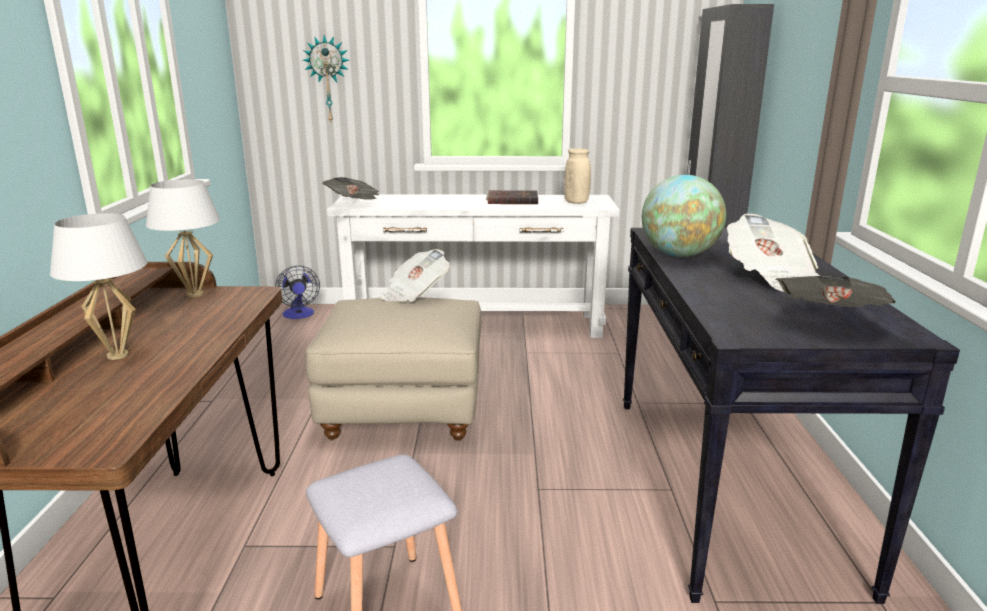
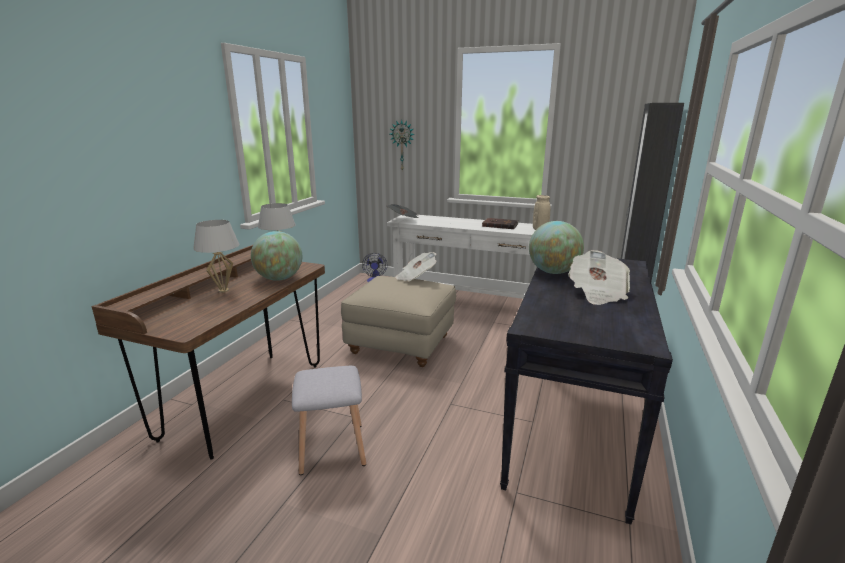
camera: 20 degrees right, 0 degrees up
(216, 320) = (279, 279): none -> globe
(829, 321) = (601, 327): newspaper -> none

